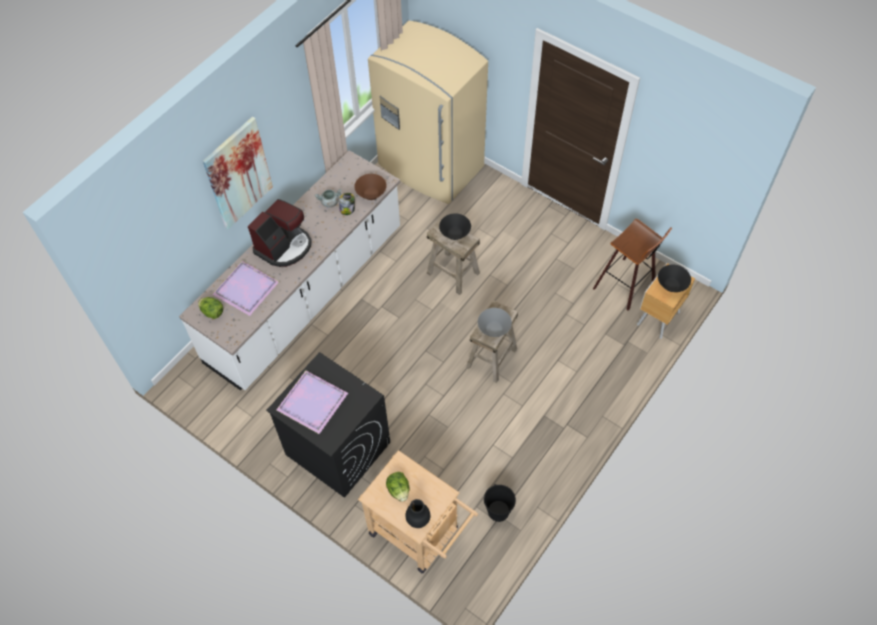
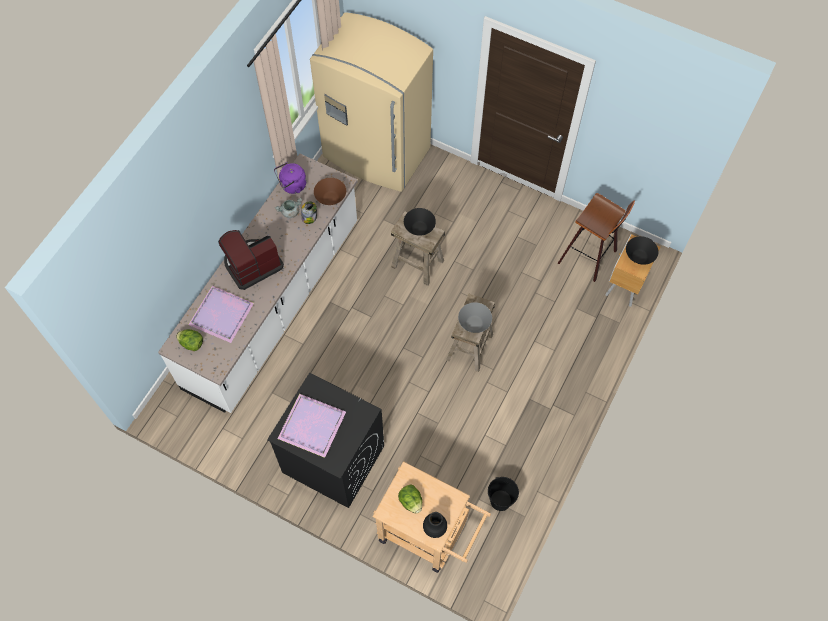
camera: 10 degrees left, 5 degrees up
(238, 173) = (199, 200): picture -> none
(284, 246) = (252, 265): coffee machine -> coffee machine turned 150 degrees counterclockwise
(336, 179) = (292, 186): none -> purple kettle

